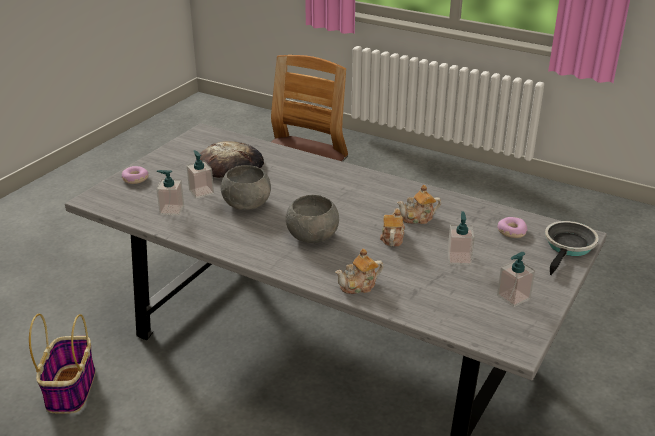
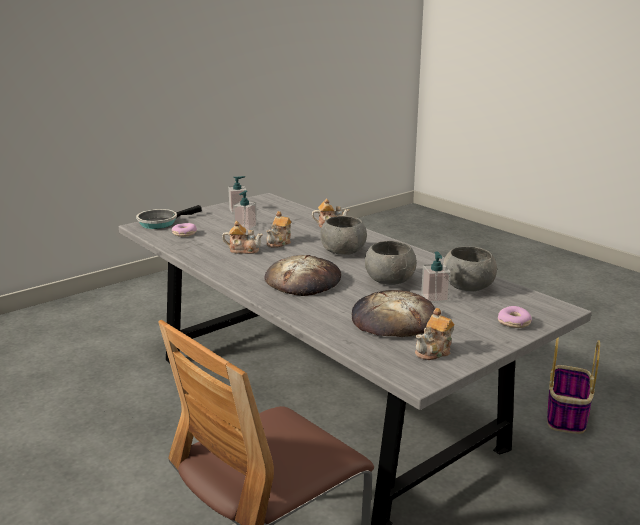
camera: 160 degrees left, 10 degrees down
(171, 210) = (467, 287): soap dispenser -> grey bowl
(195, 148) = (434, 351): none -> teapot
(325, 190) = (303, 281): none -> bread

